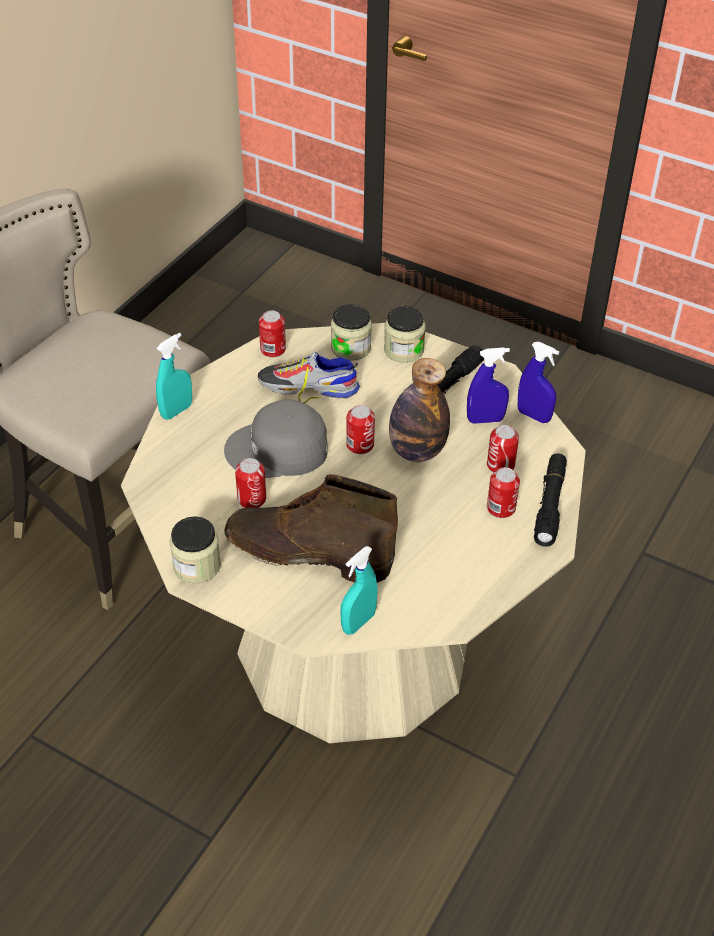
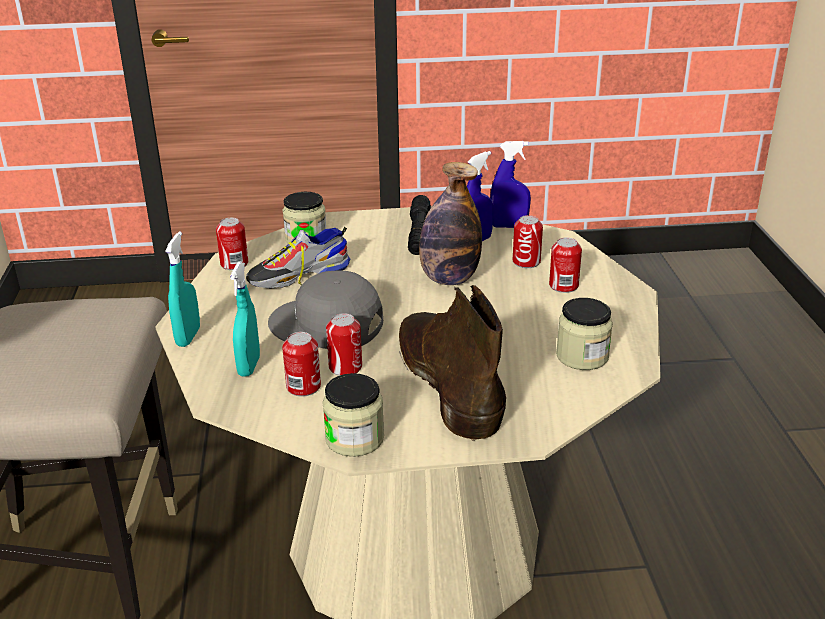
camera: 35 degrees left, 15 degrees down
(278, 450) = (326, 325): grey cap -> grey cap turned 60 degrees clockwise
(307, 552) = (447, 381): brown boot -> brown boot turned 90 degrees clockwise
(358, 622) = (559, 408): turquoise spray bottle -> turquoise spray bottle (249, 366)
(360, 445) = (396, 293): can -> can (303, 387)
(403, 350) = (353, 226): jar -> jar (582, 356)
(550, 505) = (596, 269): black flashlight -> none

